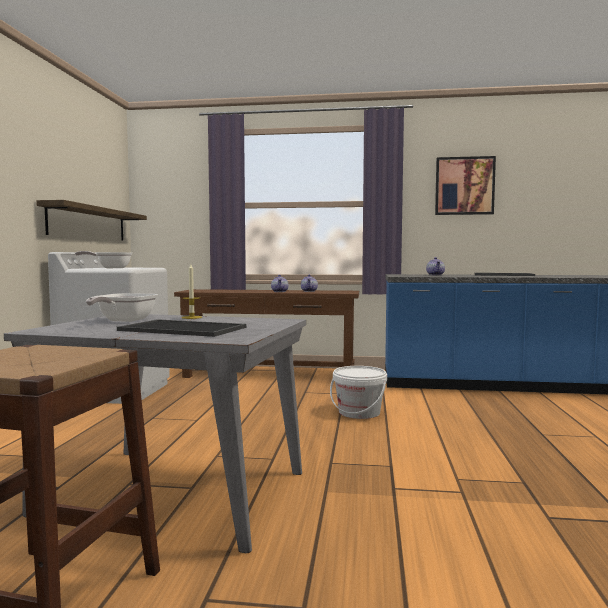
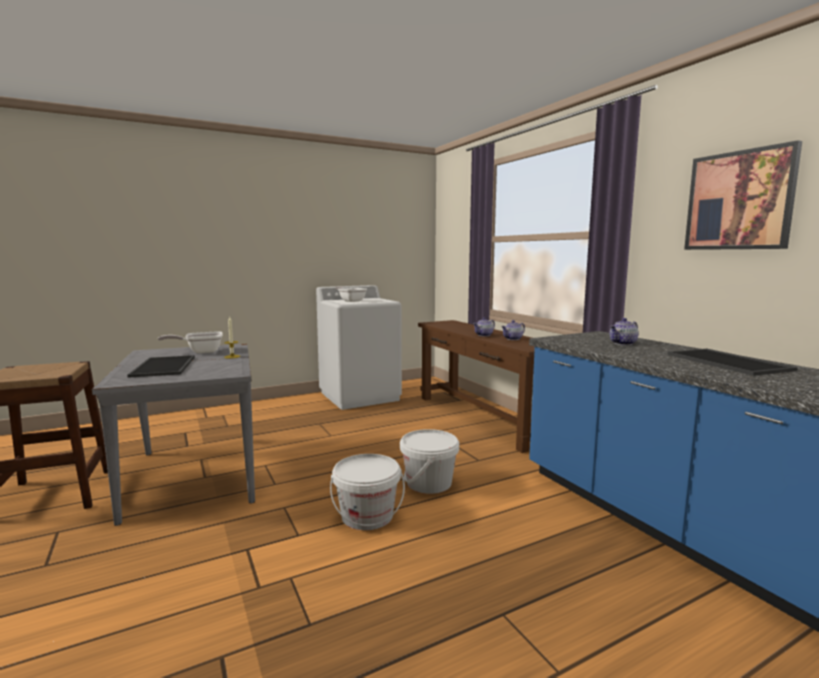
camera: 55 degrees right, 5 degrees up
(88, 223) = (372, 261): shelf -> none
(388, 439) = (367, 516): none -> white bucket

